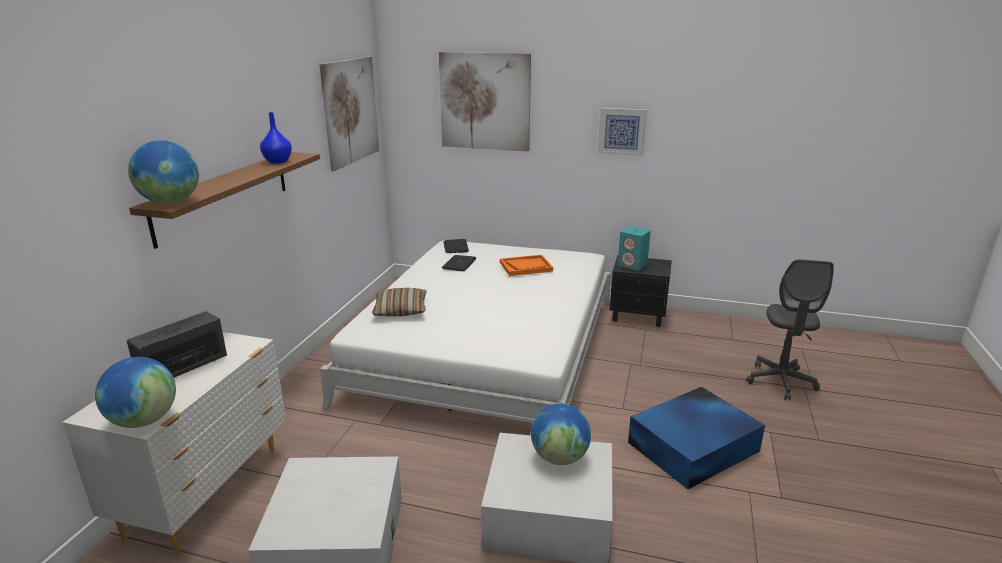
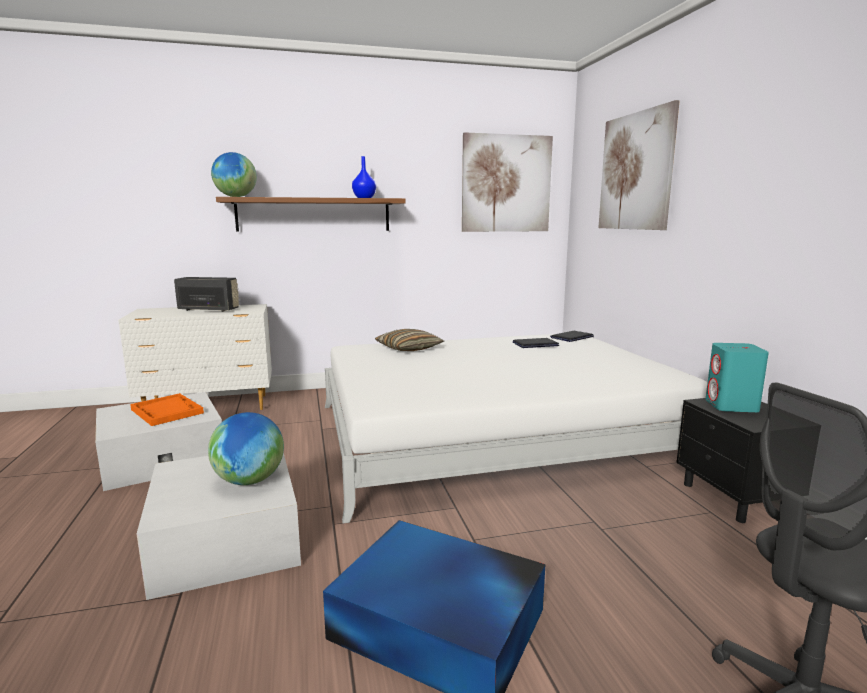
camera: 60 degrees right, 10 degrees down
(144, 420) = (140, 315): globe -> none
(526, 267) = (580, 361): orange tray -> orange tray (167, 411)
(621, 131) = (770, 192): picture -> none

